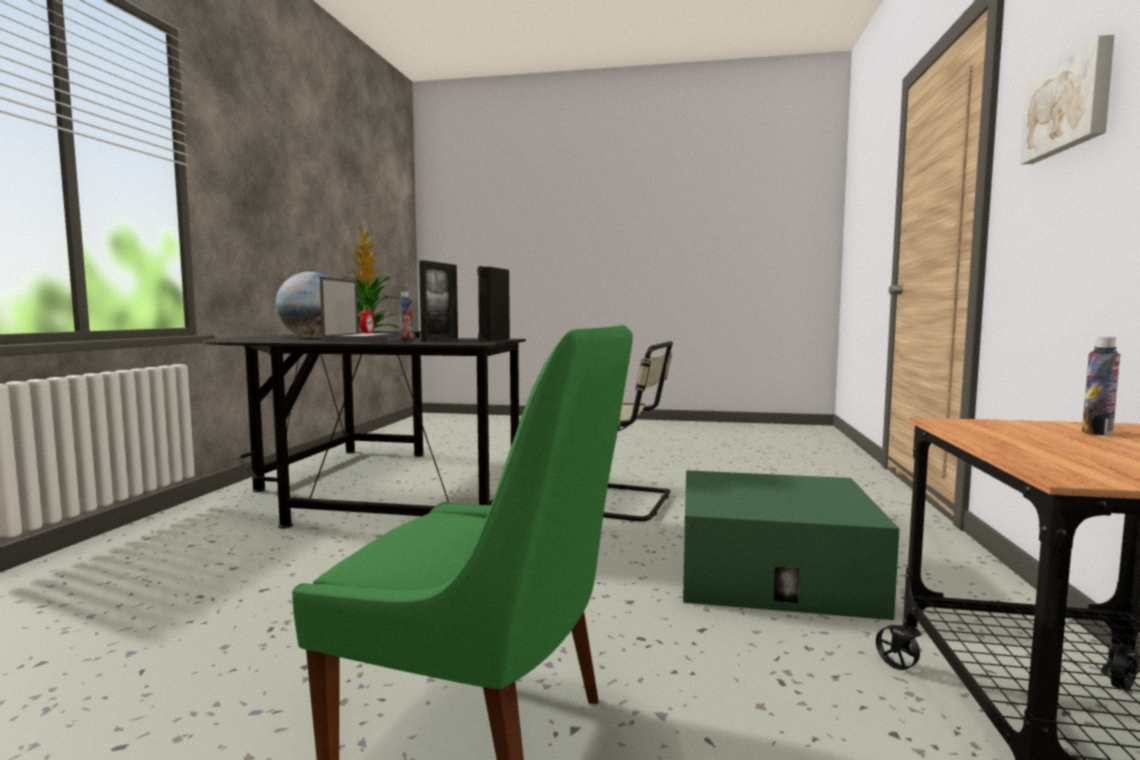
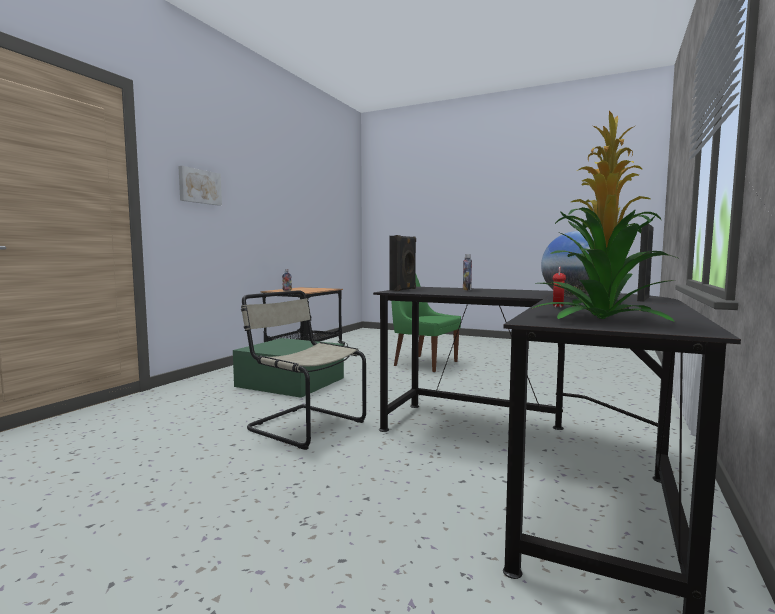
camera: 165 degrees left, 0 degrees up
(371, 339) = (502, 293): laptop -> none
(440, 340) = (443, 290): picture frame -> picture frame (643, 299)

